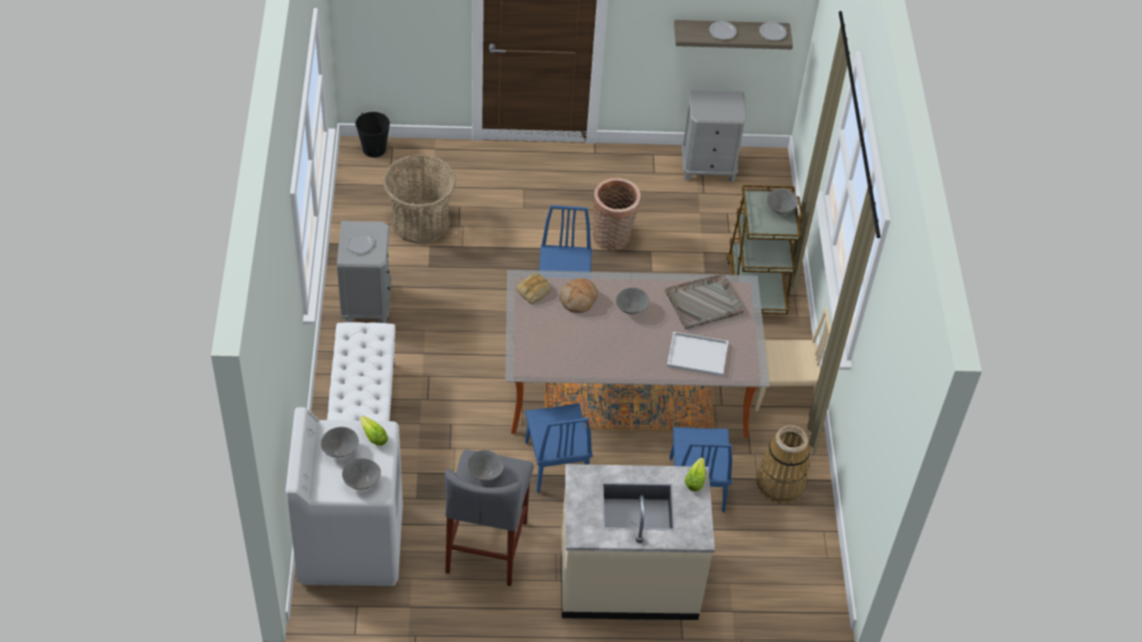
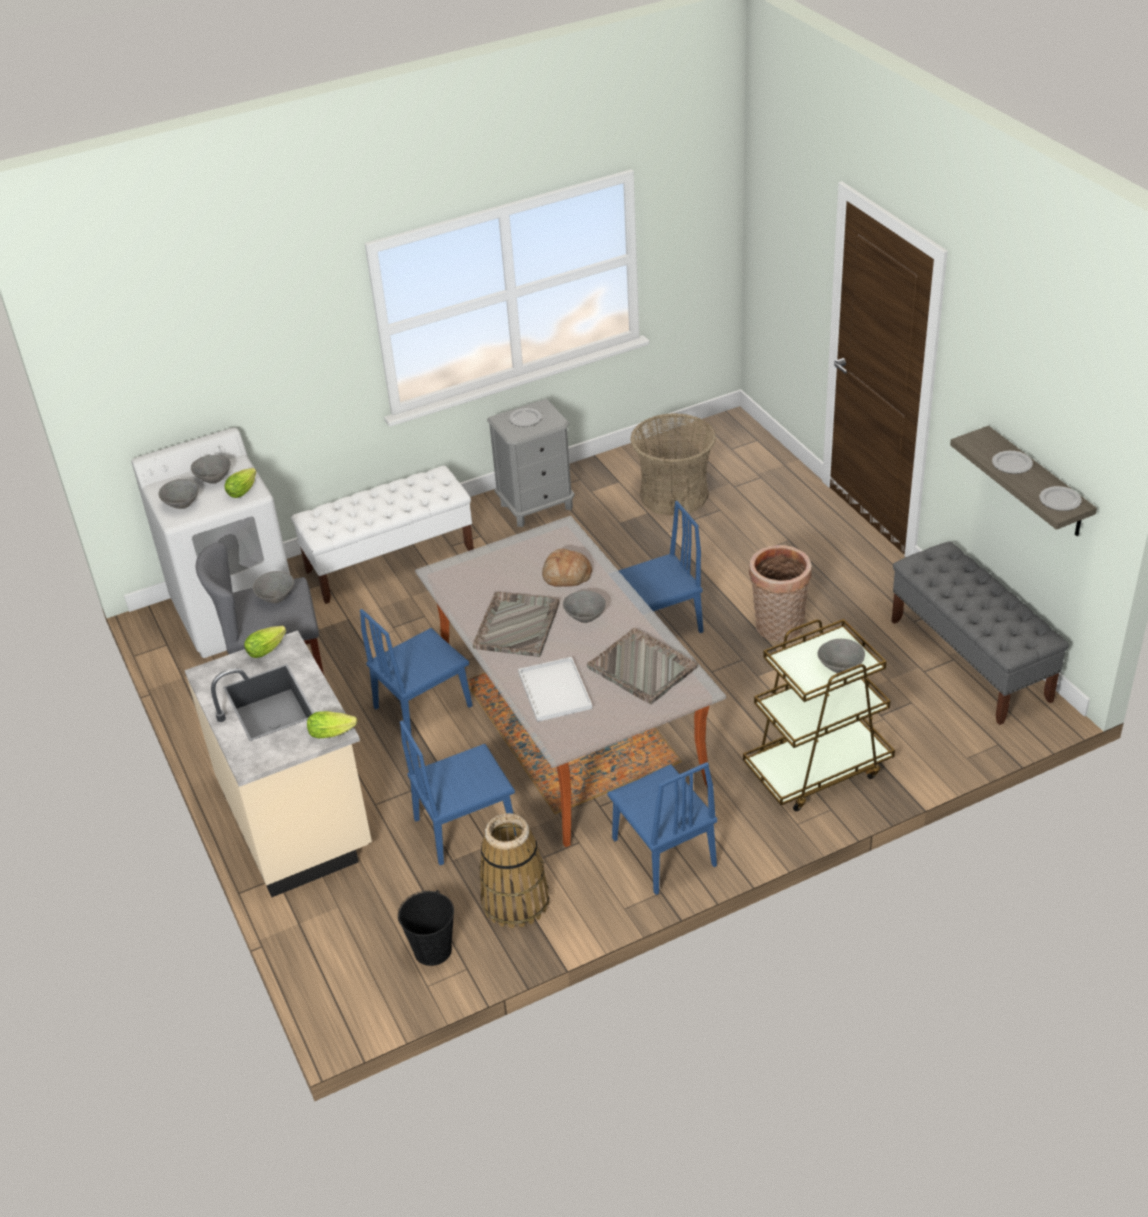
camera: 70 degrees right, 10 degrees down
(374, 149) = (744, 431): black bucket -> black bucket (433, 950)
(533, 291) = (553, 542): bread -> none
(575, 488) = (268, 648): none -> lettuce
(614, 347) = (517, 625): none -> grey tray
(708, 167) = (970, 660): grey nightstand -> grey bench
(782, 390) = (663, 852): beige chair -> blue chair

